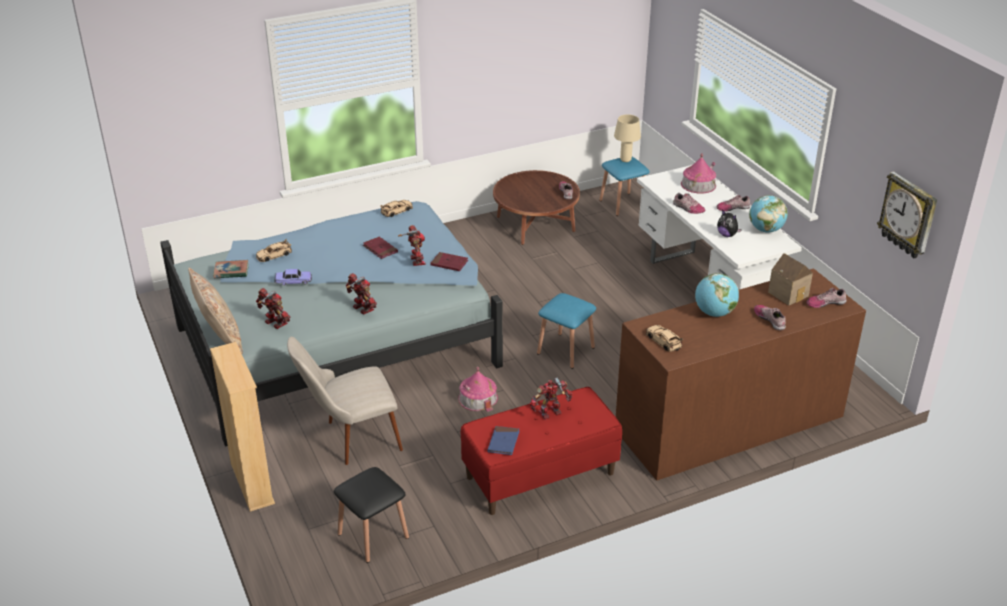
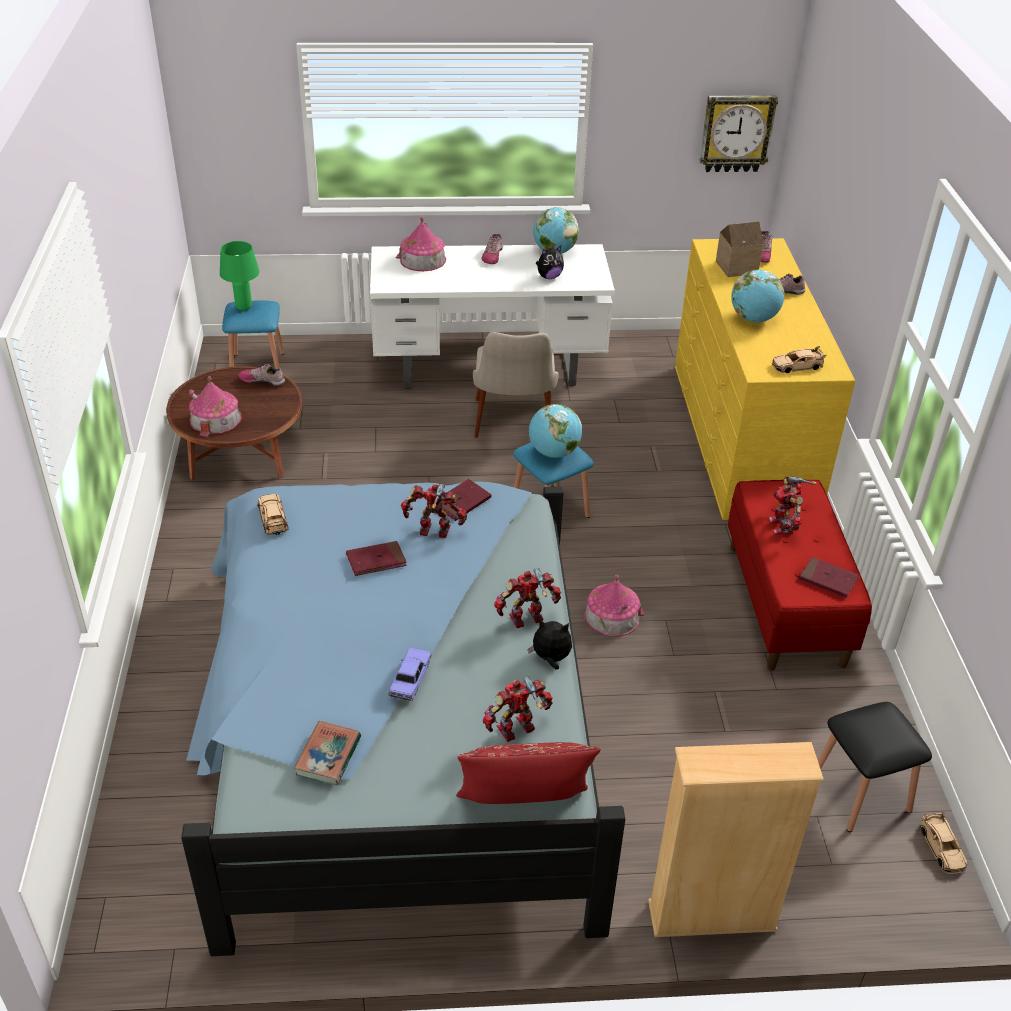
camera: 70 degrees left, 5 degrees up
(220, 337) = (523, 811): beige pillow -> red pillow
(274, 255) = (310, 688): beige toy car -> beige toy car (941, 847)
(335, 324) = (550, 659): none -> plush toy
(350, 439) = (649, 771): beige chair -> beige chair (513, 429)
(503, 442) = (828, 579): blue book -> red book
(516, 190) = (215, 419): none -> toy house
(564, 305) = (553, 452): none -> globe
(626, 160) = (244, 307): beige table lamp -> green table lamp
(688, 208) = (472, 282): shoe -> none
(729, 423) = (742, 437): brown dresser -> yellow dresser

